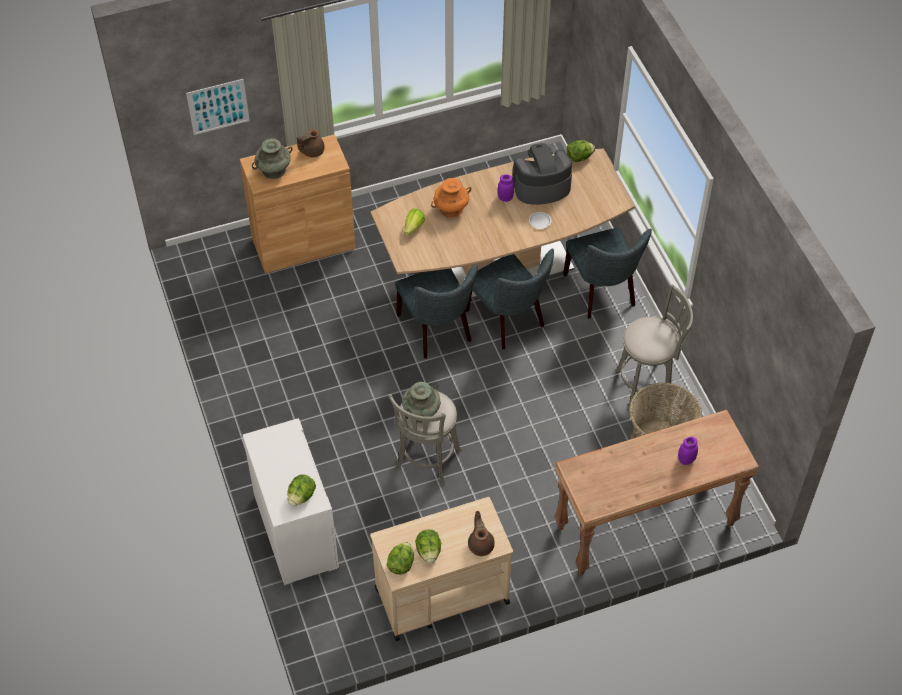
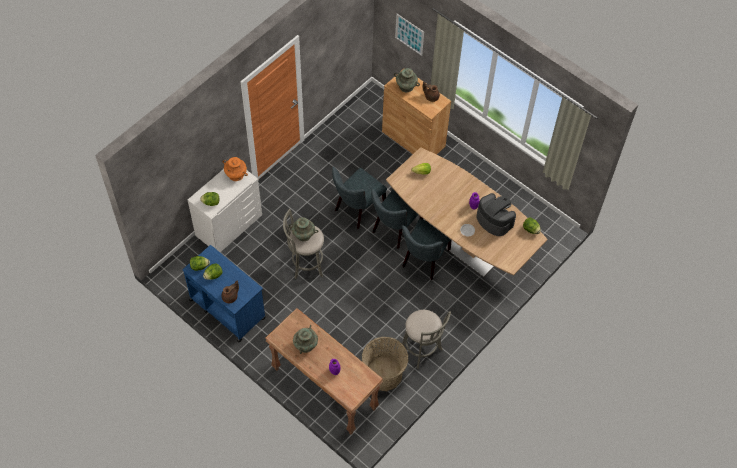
camera: 60 degrees right, 5 degrees up
(441, 595) = (227, 308): beige cart -> blue cart
(451, 209) = (447, 183): orange vase -> orange vase (236, 175)
(602, 293) = (475, 299): grey chair -> grey chair (357, 209)
(624, 477) = (305, 345): none -> turquoise vase

